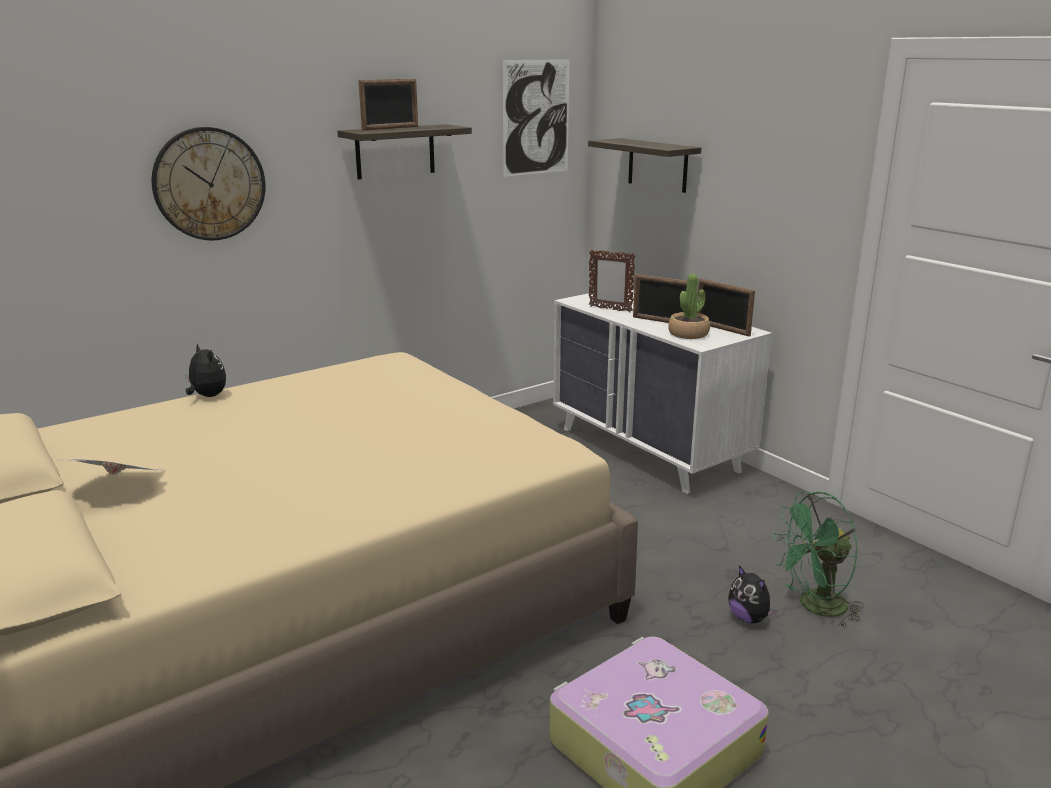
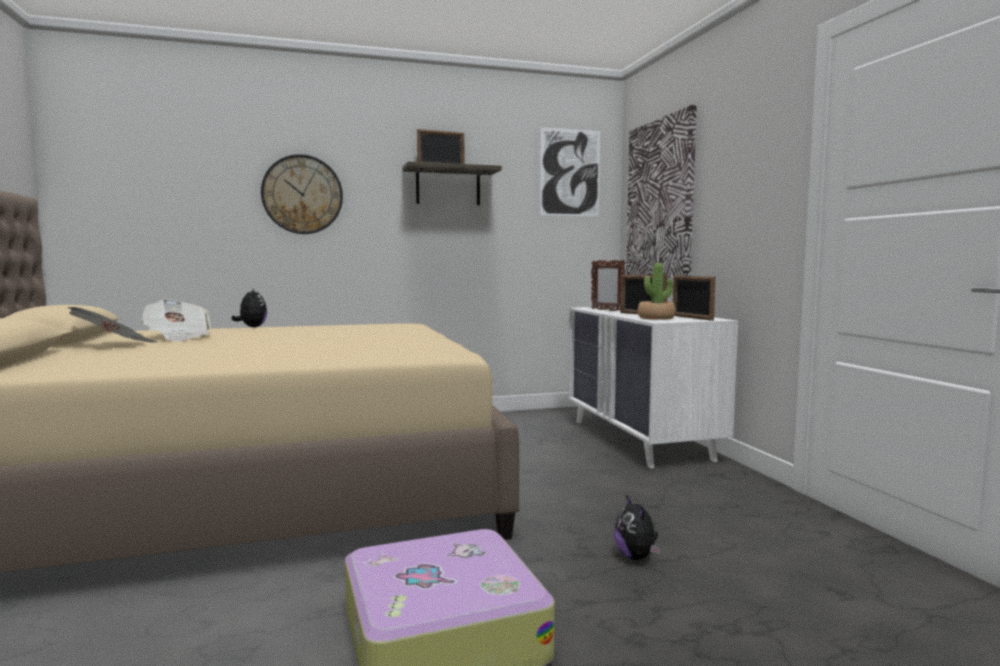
camera: 20 degrees right, 15 degrees down
(162, 447) = (178, 337): none -> newspaper
(657, 165) = (660, 199): shelf -> picture
(815, 607) = (717, 560): green fan -> none

